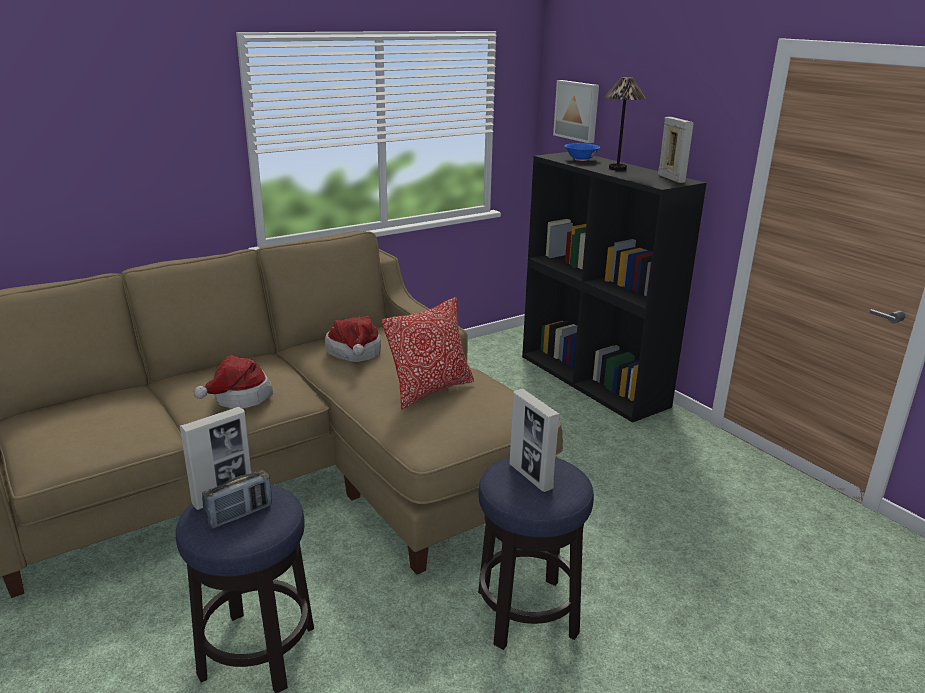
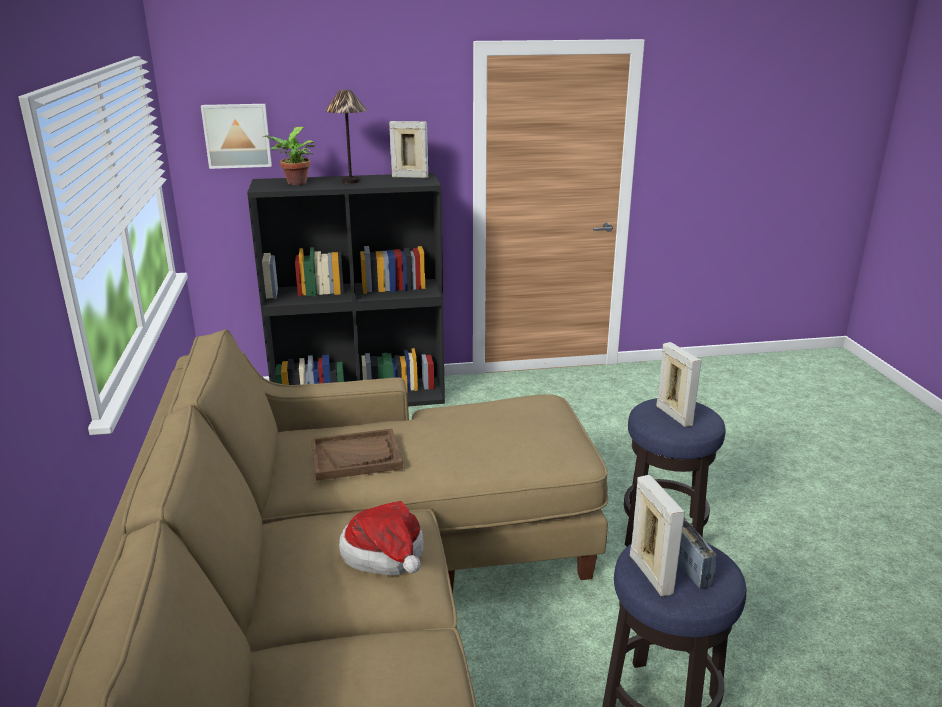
camera: 65 degrees left, 0 degrees up
(354, 353) = (356, 456): hat -> brown tray
(430, 390) = (477, 432): pillow -> none
(530, 476) = (674, 415): picture frame -> picture frame turned 105 degrees counterclockwise
(581, 159) = (295, 183): blue bowl -> potted plant

